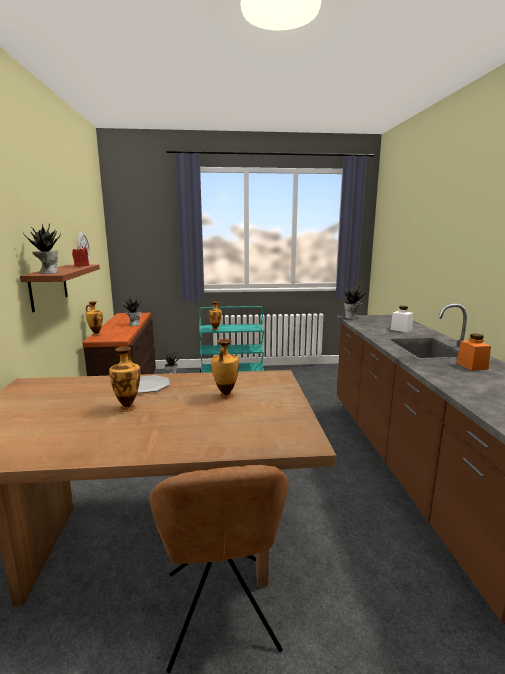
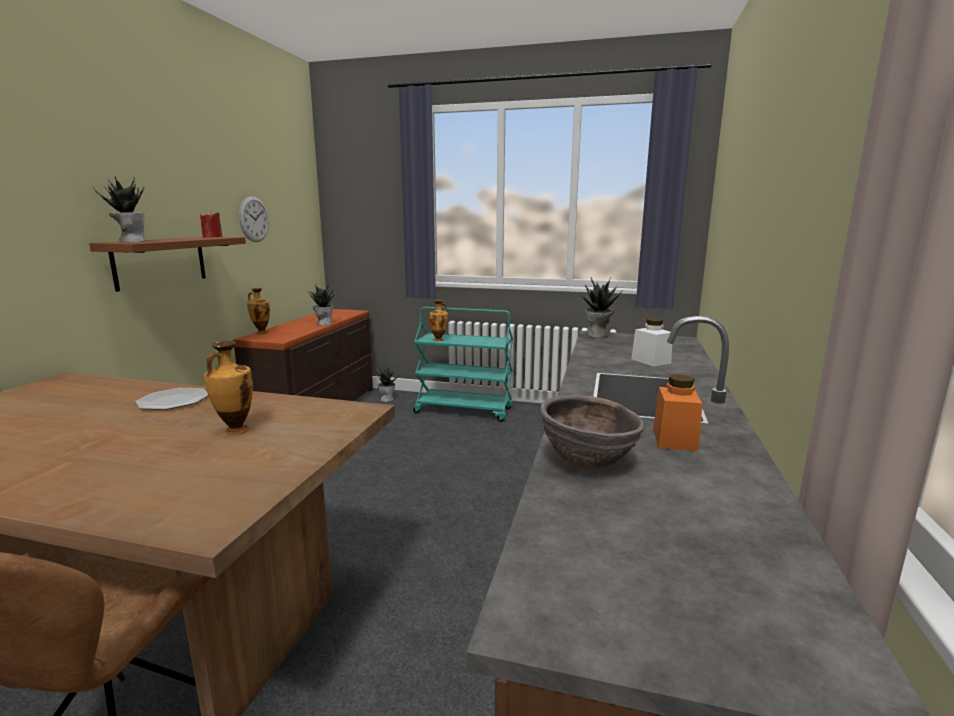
camera: 20 degrees right, 0 degrees up
(128, 407) = (98, 426): vase -> none
(457, 382) = (588, 465): none -> brown bowl

